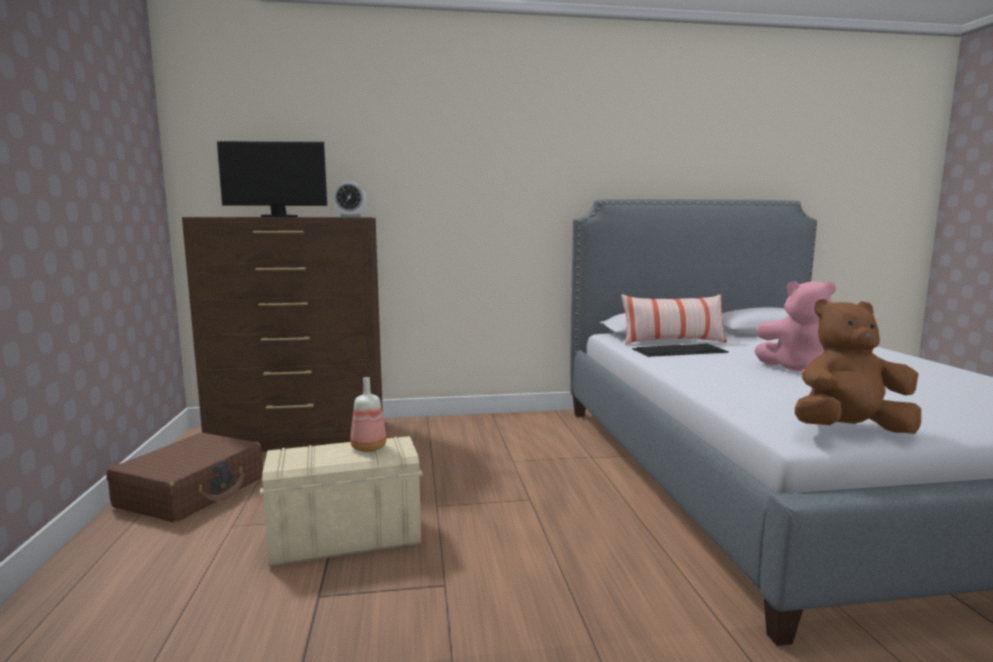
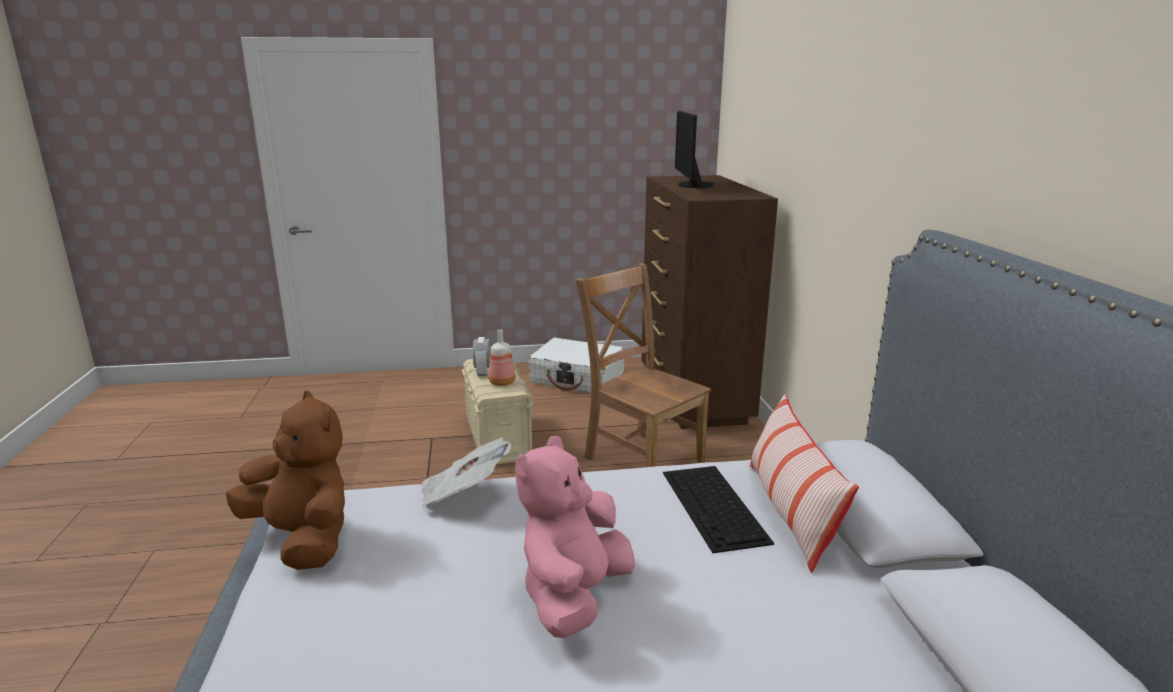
camera: 90 degrees right, 10 degrees up
(192, 492) = (577, 378): brown suitcase -> white suitcase
(350, 217) = (724, 195): alarm clock -> alarm clock (483, 372)
(423, 463) = (641, 457): none -> brown chair
(726, 391) = (463, 493): none -> newspaper
(849, 431) = (303, 539): brown plush toy -> brown plush toy turned 45 degrees counterclockwise

